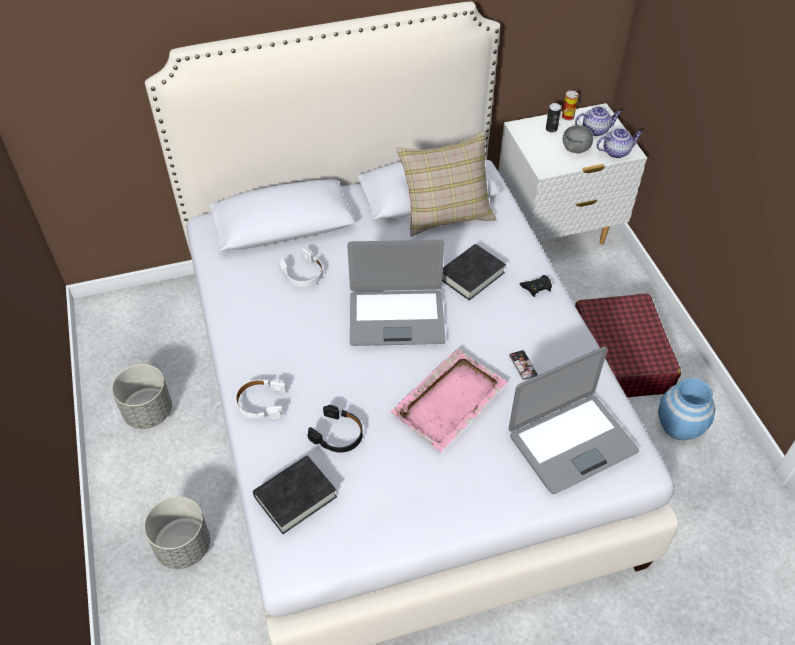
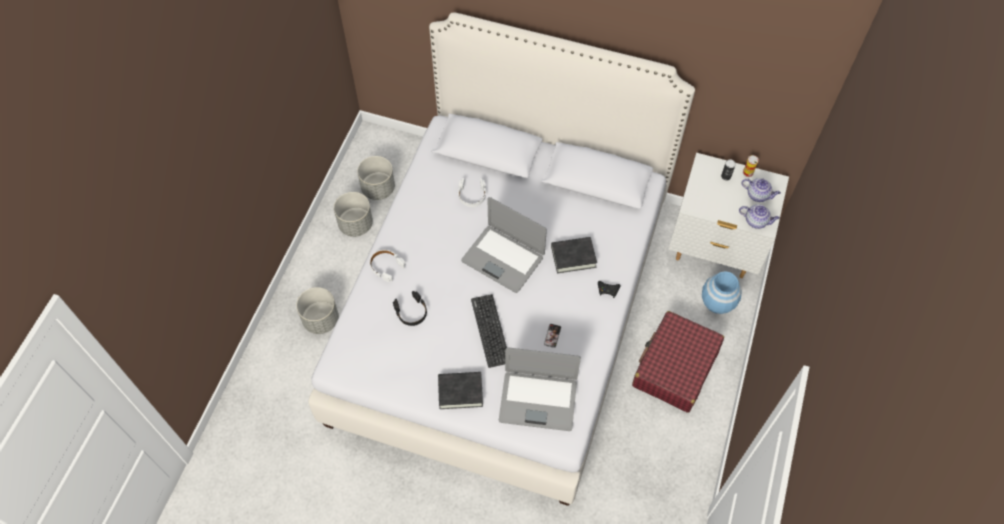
camera: 35 degrees right, 10 degrees up
(148, 359) = (378, 188): none -> grey planter
(295, 497) = (362, 333): black book -> black book (460, 392)
(446, 213) = (596, 202): beige pillow -> none
(450, 400) = (490, 330): pink tray -> keyboard
(575, 149) = (728, 202): grey bowl -> none
(679, 426) = (672, 437): blue vase -> blue vase (717, 302)

